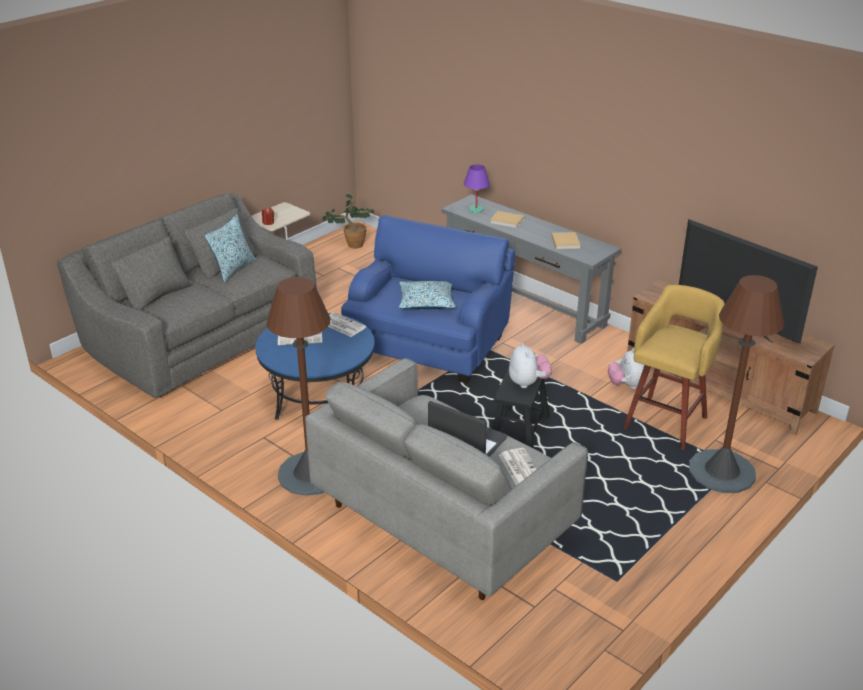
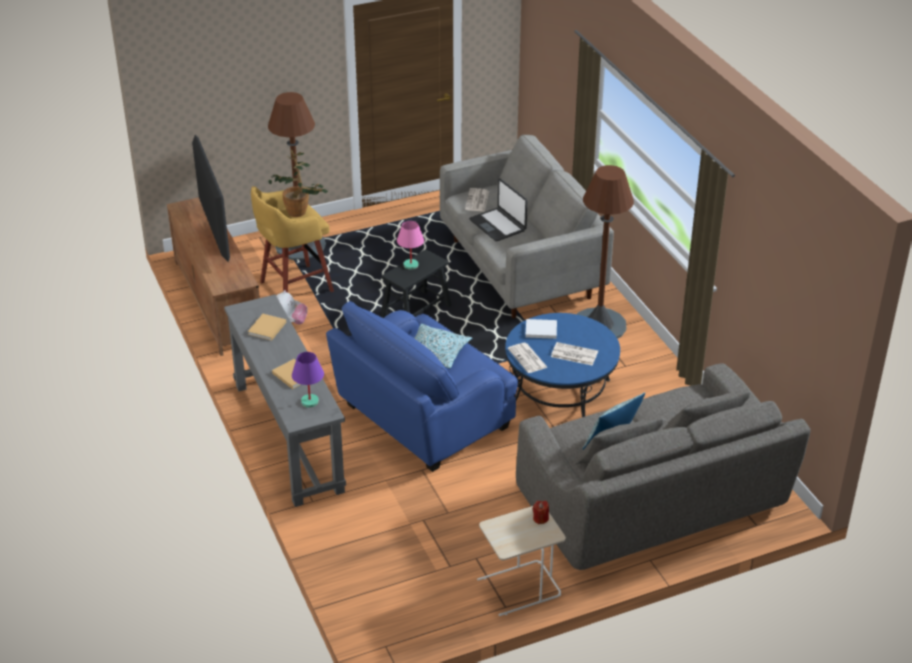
camera: 155 degrees left, 5 degrees up
(346, 351) = (540, 330): none -> white book
(351, 244) = (406, 609): potted plant -> potted plant (300, 214)
(528, 383) = (411, 265): plush toy -> pink table lamp

